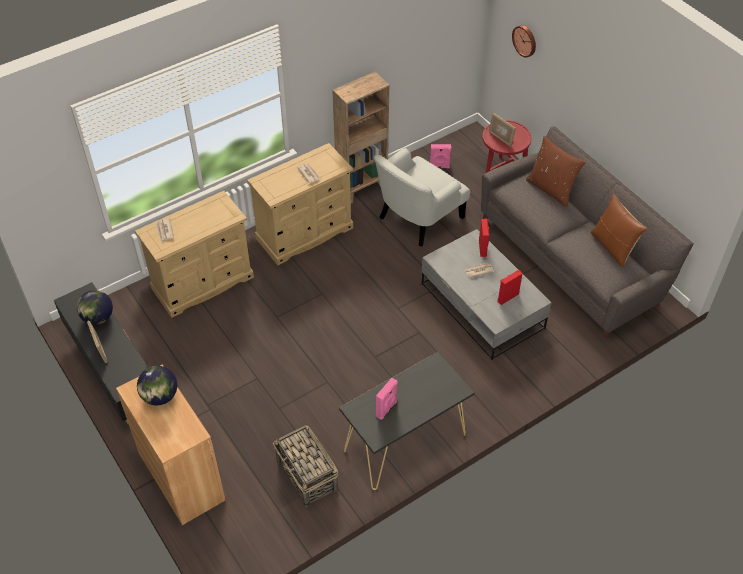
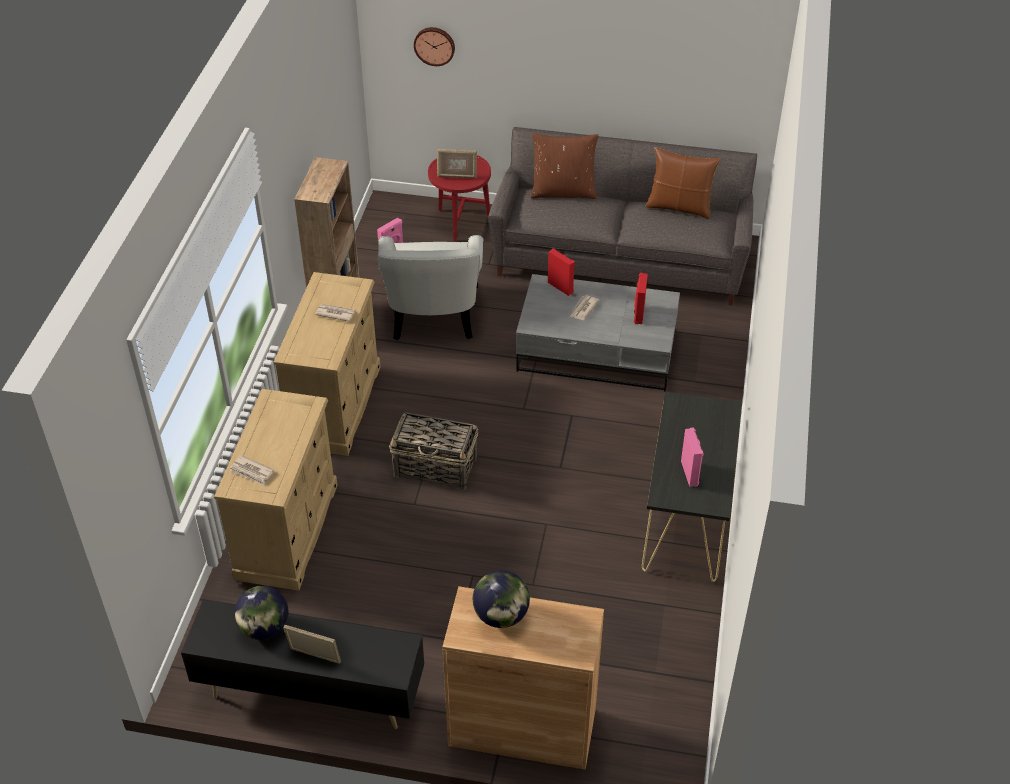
camera: 45 degrees left, 5 degrees down
(307, 476) = (641, 621): basket -> basket (436, 467)

